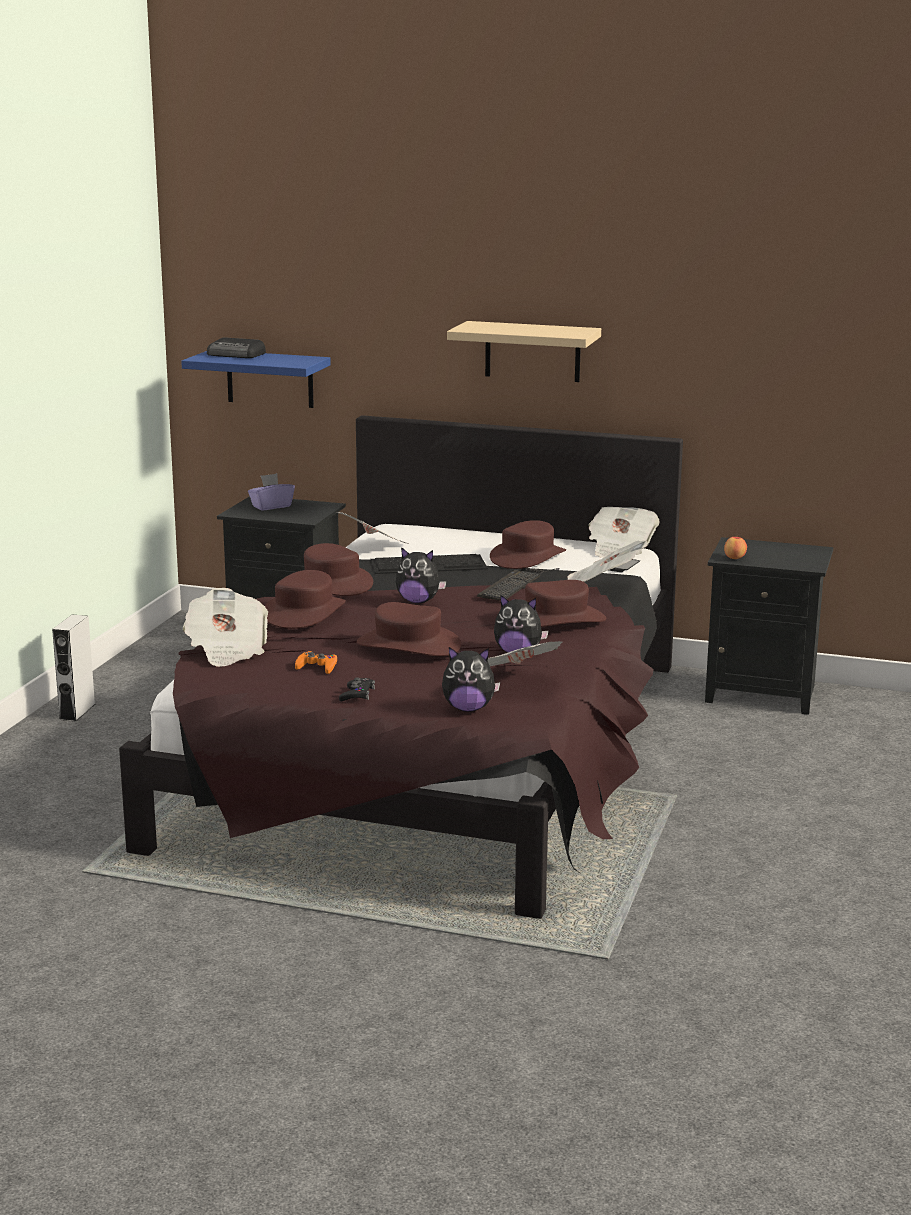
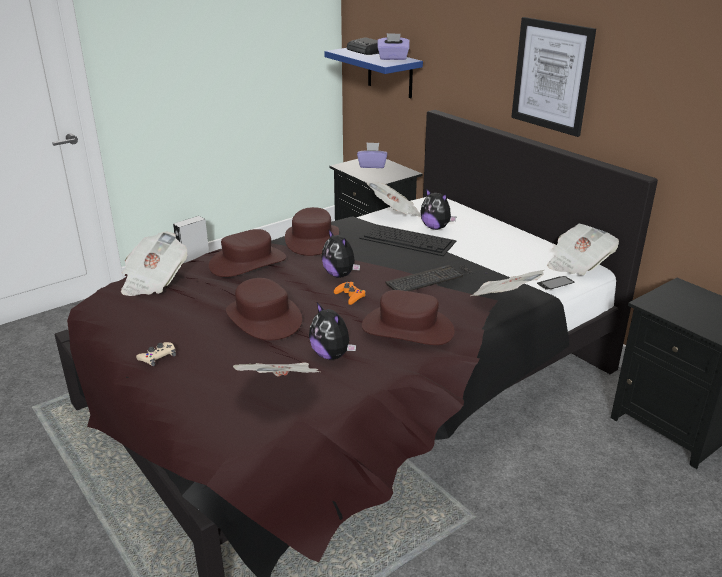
camera: 35 degrees right, 10 degrees up
(291, 358) = (393, 58): none -> purple tissue box
(317, 667) = (176, 318): orange game controller -> orange game controller (350, 296)
(357, 695) = (157, 357): black game controller -> beige game controller
(468, 708) = (204, 406): plush toy -> plush toy (436, 227)
(527, 557) = (490, 252): brown hat -> none
(532, 351) = (552, 76): beige shelf -> picture
(734, 558) = (659, 305): apple -> none

